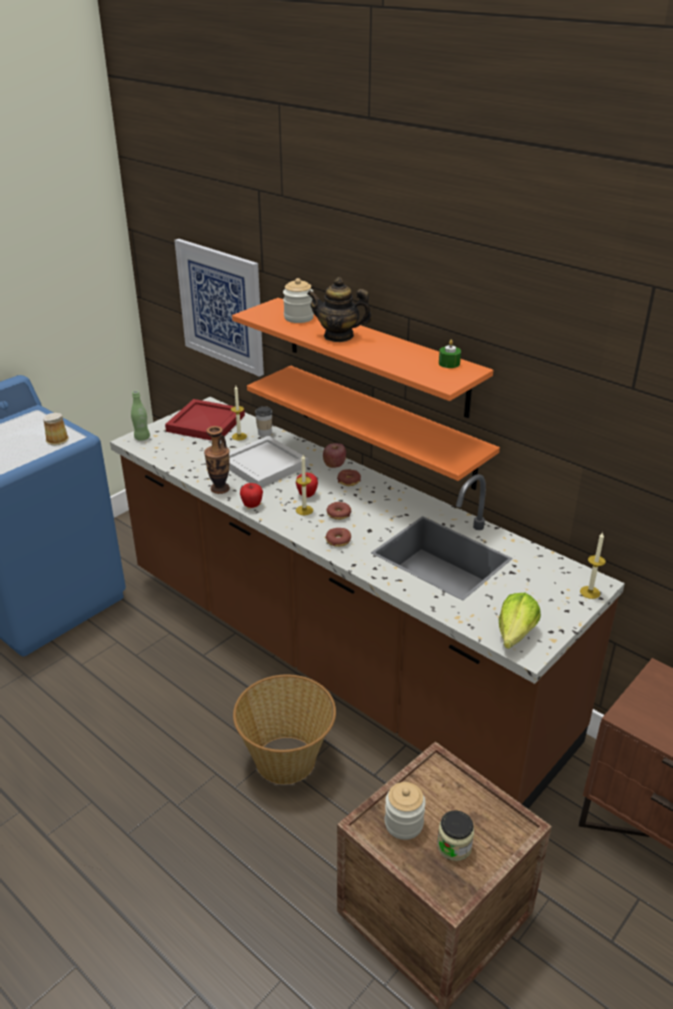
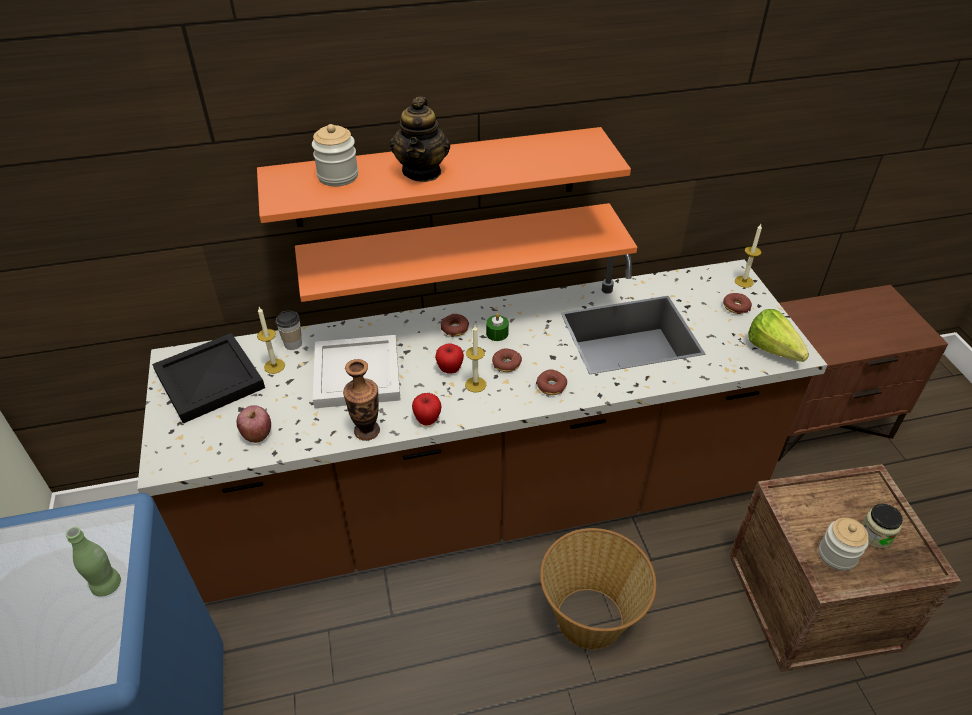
camera: 55 degrees left, 10 degrees up
(58, 439) = (102, 539): mug -> none
(142, 438) = (170, 452): green bottle -> green bottle (107, 585)
(204, 423) = (209, 381): red tray -> black tray
(221, 306) = (139, 222): picture -> none
(334, 464) = (414, 324): apple -> apple (257, 434)
(339, 336) = (422, 172): teapot -> teapot turned 45 degrees counterclockwise
(449, 363) = (564, 141): green candle -> green candle (497, 333)
(546, 598) = (736, 307): none -> donut

